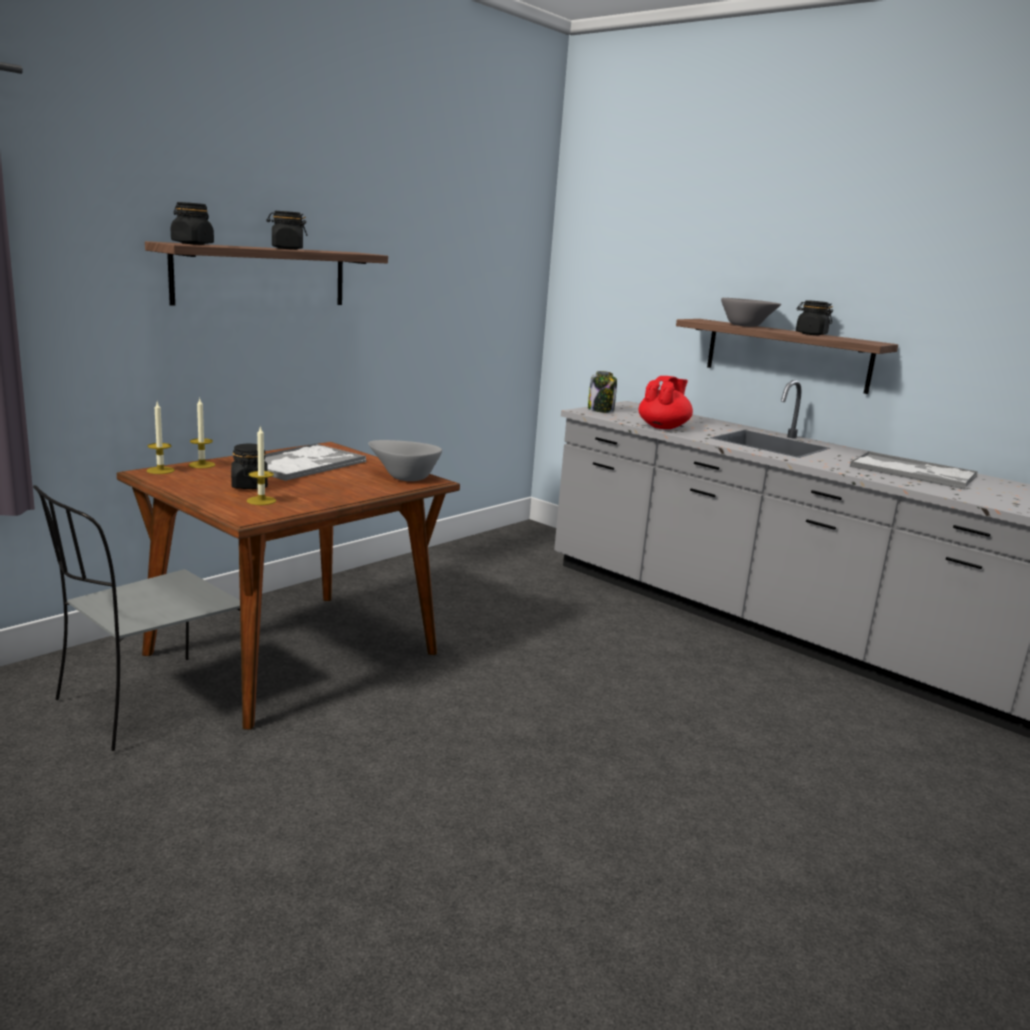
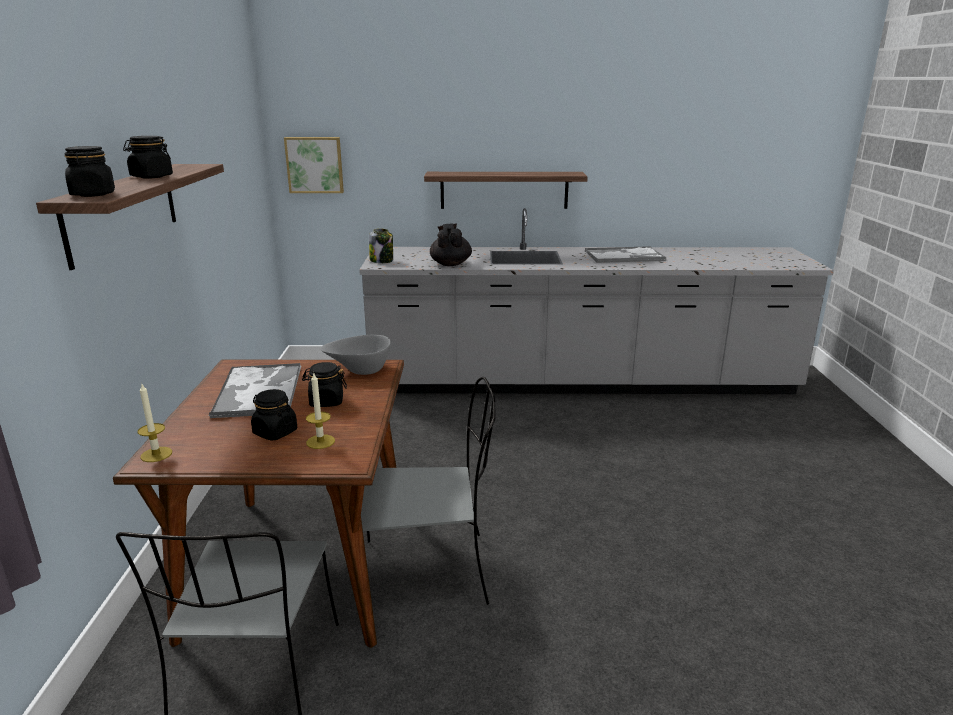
camera: 40 degrees left, 5 degrees up
(202, 465) = (178, 431): candle -> none
(371, 709) = (428, 571): none -> grey chair
(588, 297) = (315, 165): none -> picture
(663, 427) = (450, 264): red teapot -> black teapot
(748, 326) = (478, 173): grey bowl -> none
(811, 334) = (527, 173): black jar -> black jar (326, 401)

